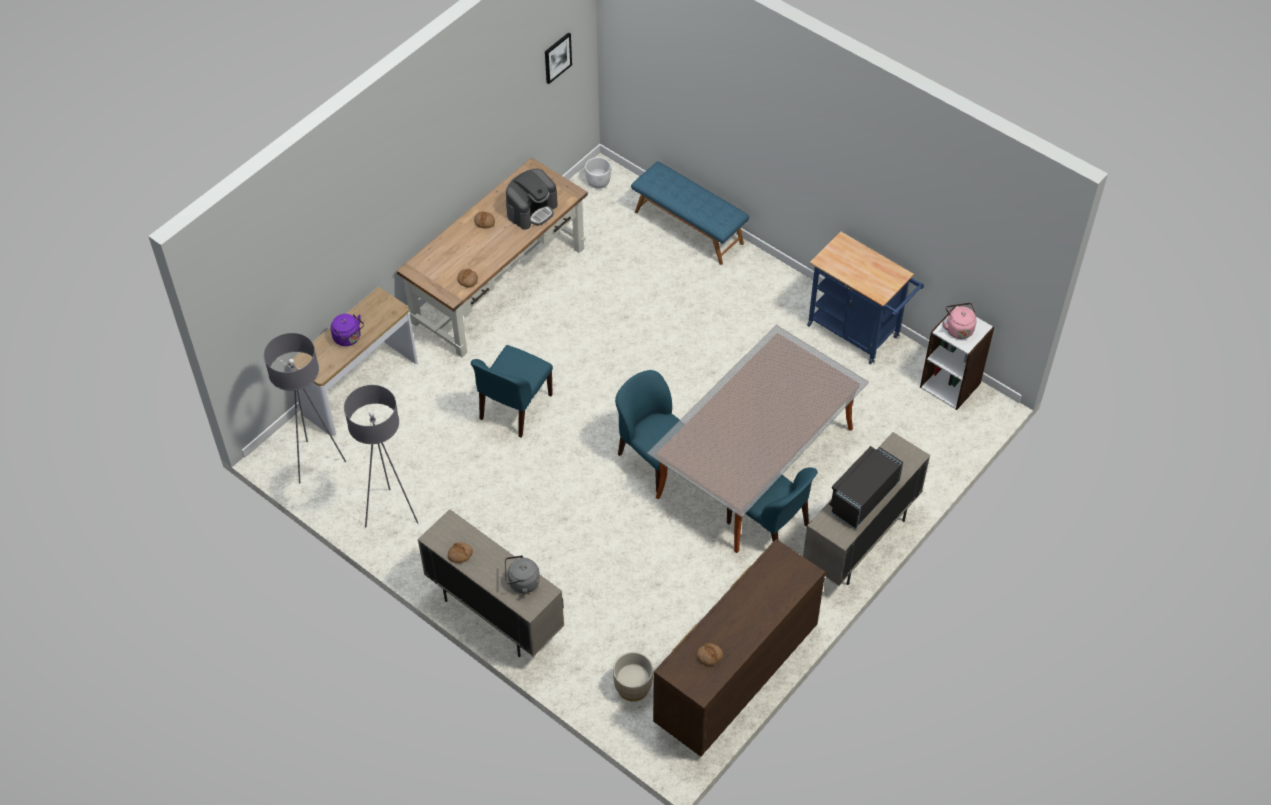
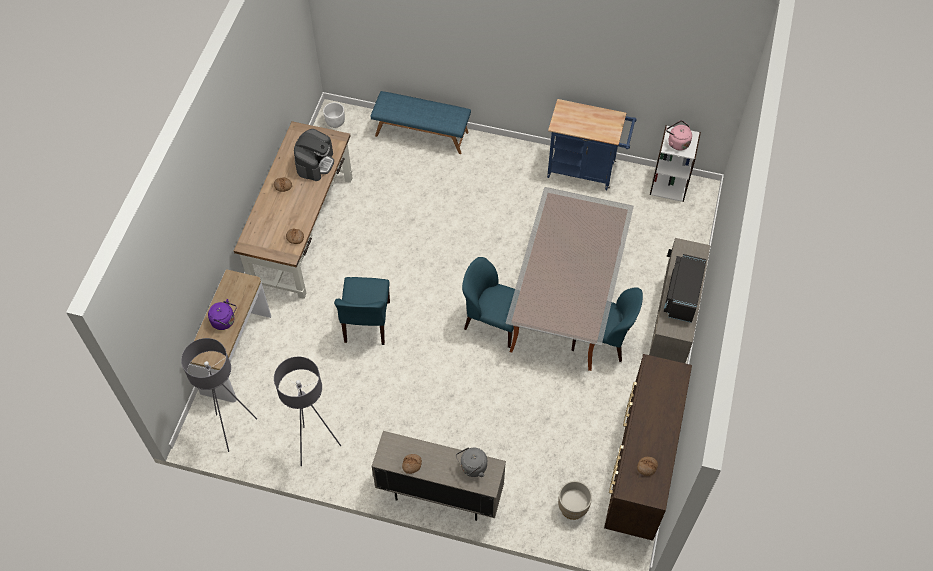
camera: 25 degrees left, 5 degrees up
(557, 57) = (292, 34): picture -> none

